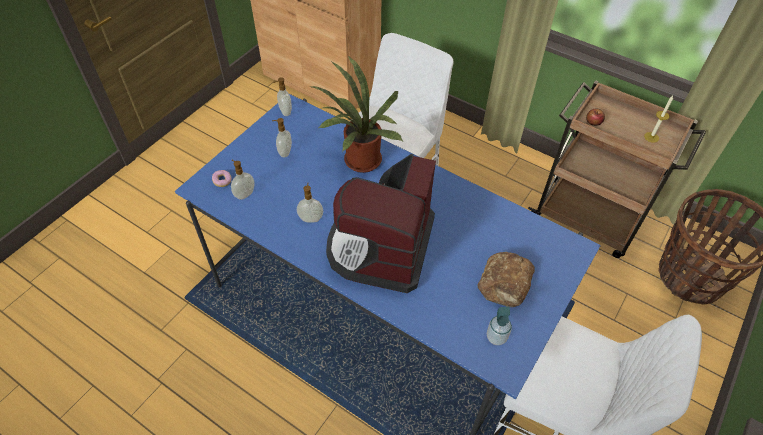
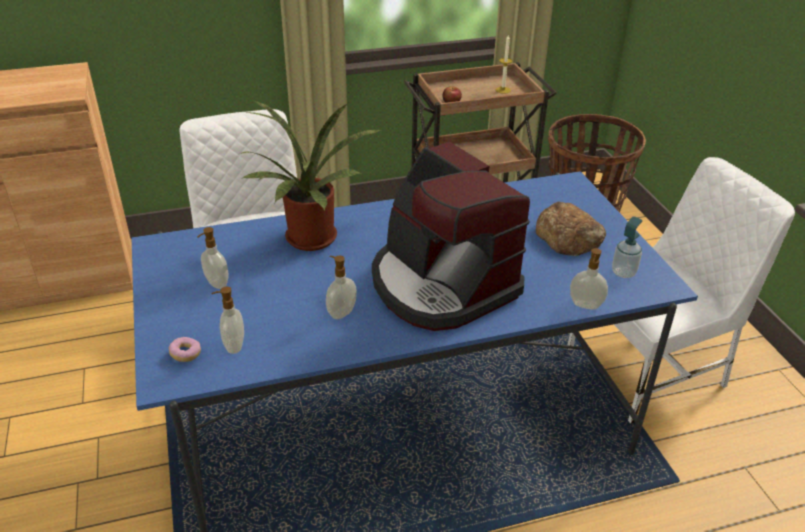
camera: 50 degrees left, 15 degrees down
(285, 112) = (155, 253): soap dispenser -> soap dispenser (585, 305)

